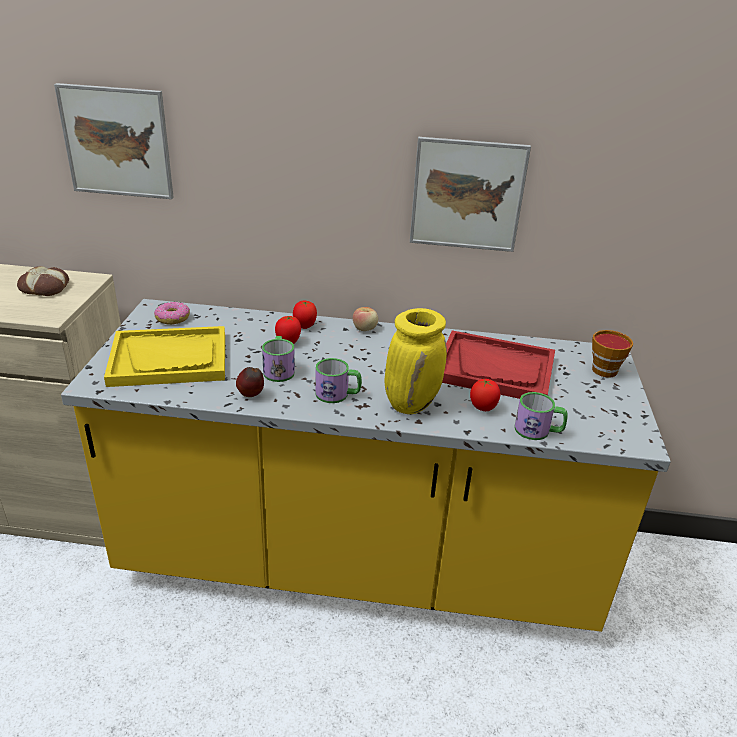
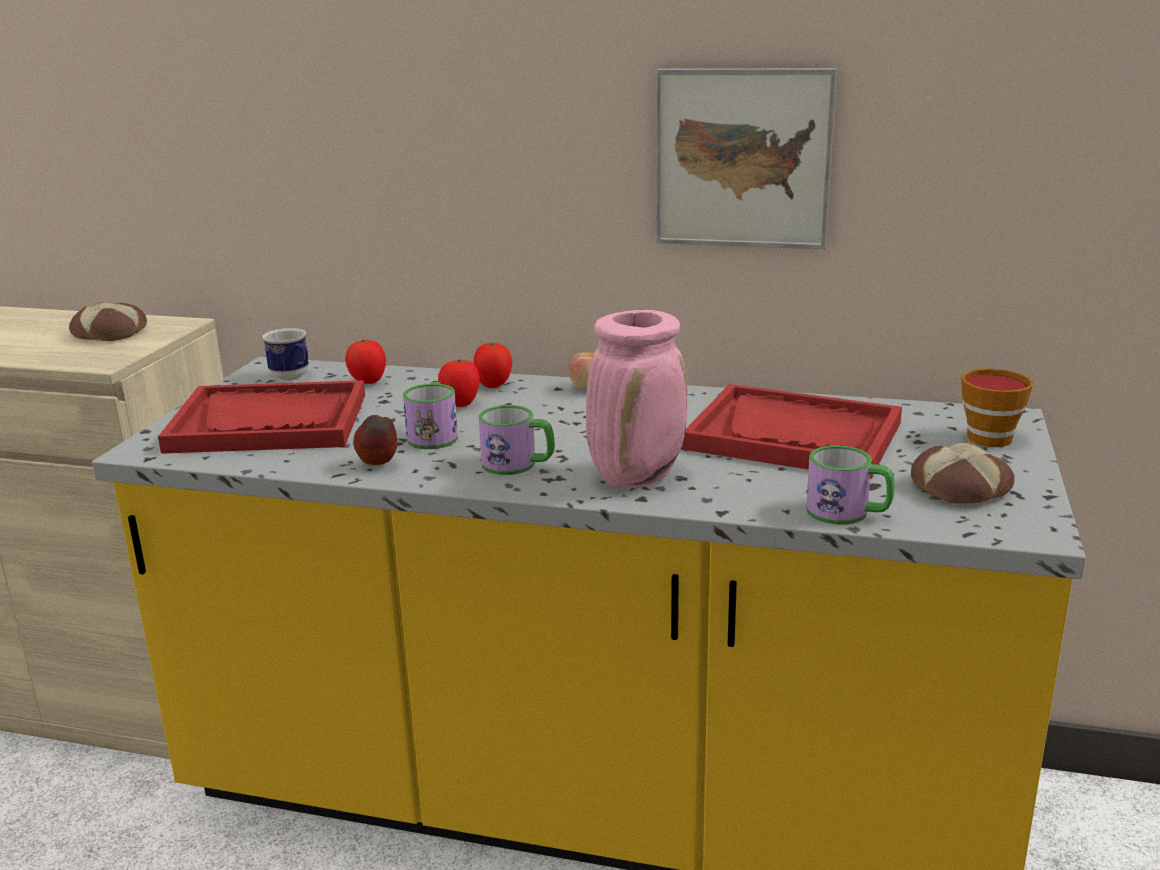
camera: 10 degrees right, 10 degrees down
(117, 142) = (221, 113): picture -> none
(169, 359) = (269, 422): yellow tray -> red tray
(173, 318) = (293, 377): donut -> mug
(411, 403) = (636, 477): yellow vase -> pink vase
(482, 408) = (757, 483): tomato -> tomato (368, 382)
(596, 410) = (961, 488): none -> bread

